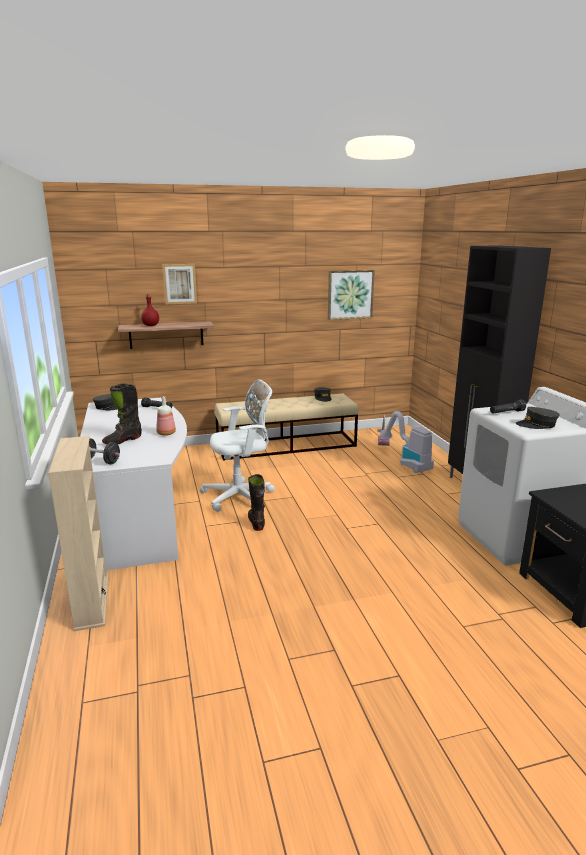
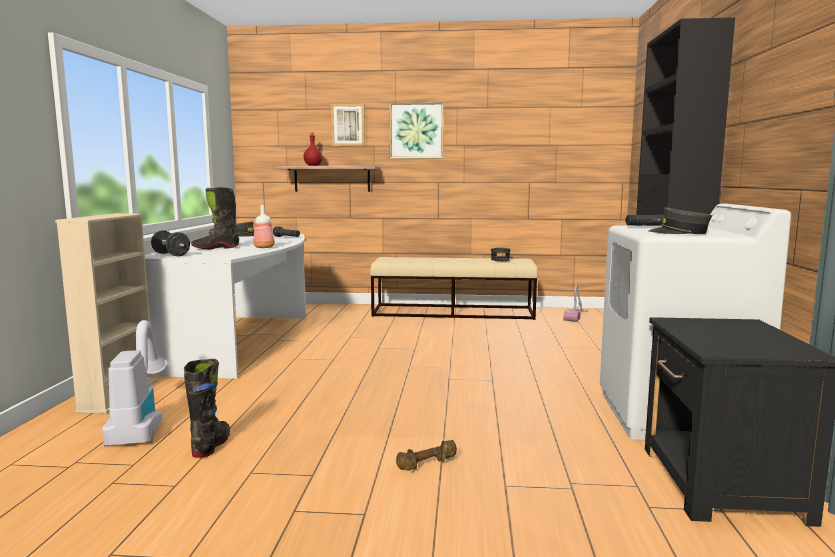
camera: 20 degrees right, 10 degrees down
(241, 496) = (358, 342): white office chair -> none
(256, 523) = (350, 362): black boot -> black boot (211, 445)
(350, 294) = (541, 141): picture -> picture (416, 130)
(402, 620) = (427, 465): none -> brown dumbbell
(407, 463) = (585, 337): vacuum cleaner -> vacuum cleaner (141, 424)

